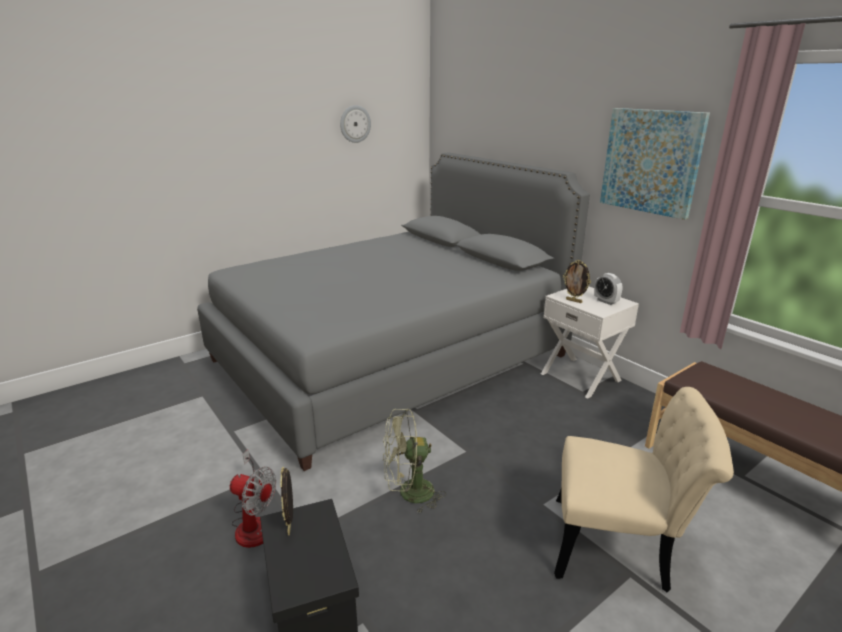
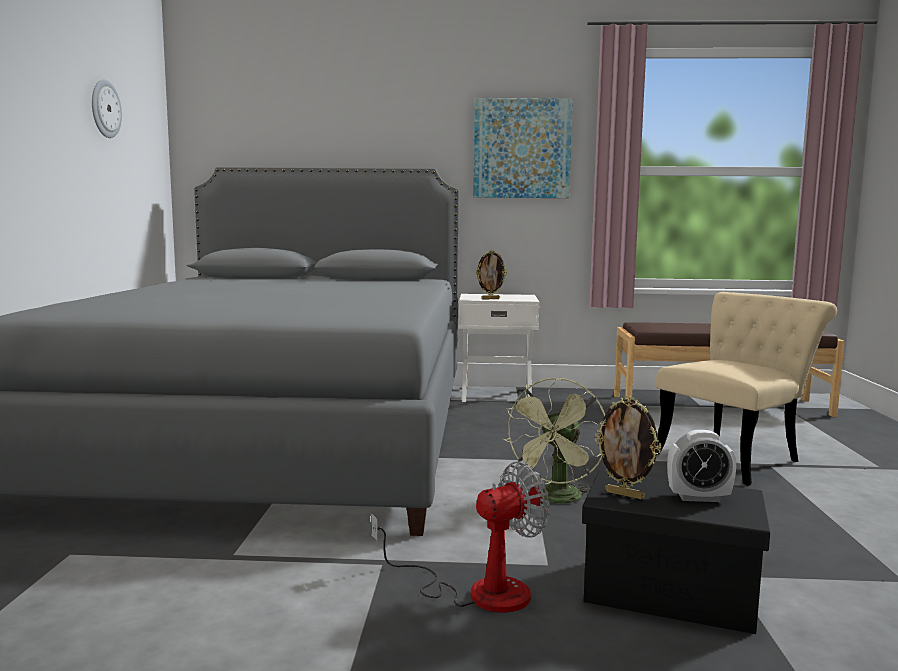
camera: 50 degrees left, 15 degrees down
(606, 301) = (512, 296): alarm clock -> alarm clock (698, 498)

